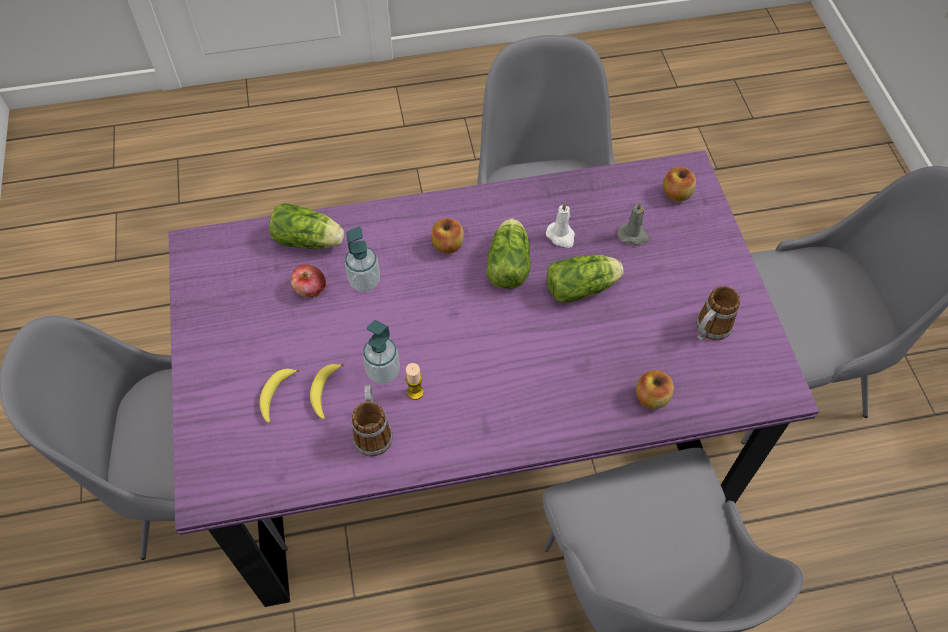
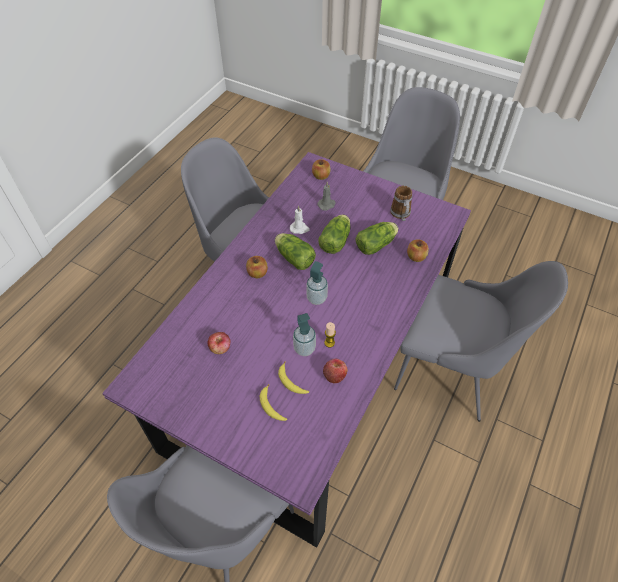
camera: 50 degrees left, 5 degrees down
(310, 241) = (189, 328): lettuce -> lettuce (377, 244)
(364, 281) = (242, 321): soap dispenser -> soap dispenser (316, 298)
(373, 431) = (334, 375): mug -> apple

